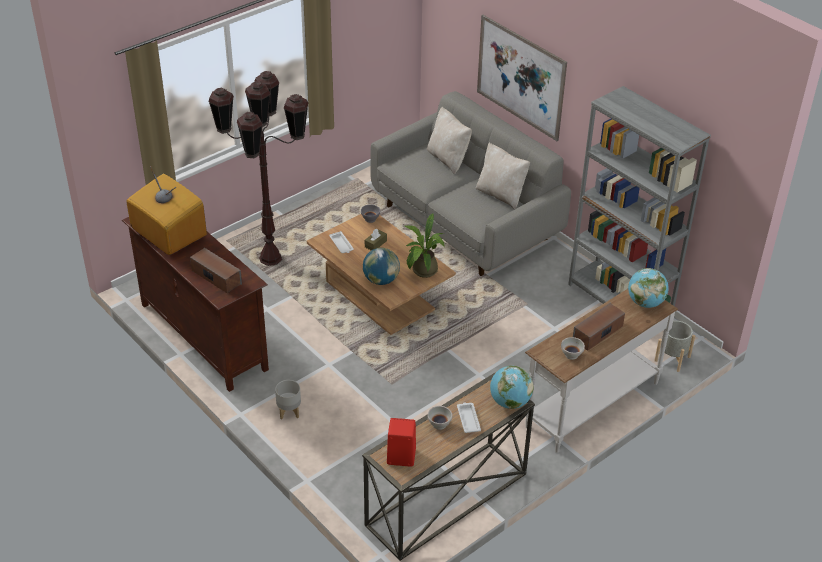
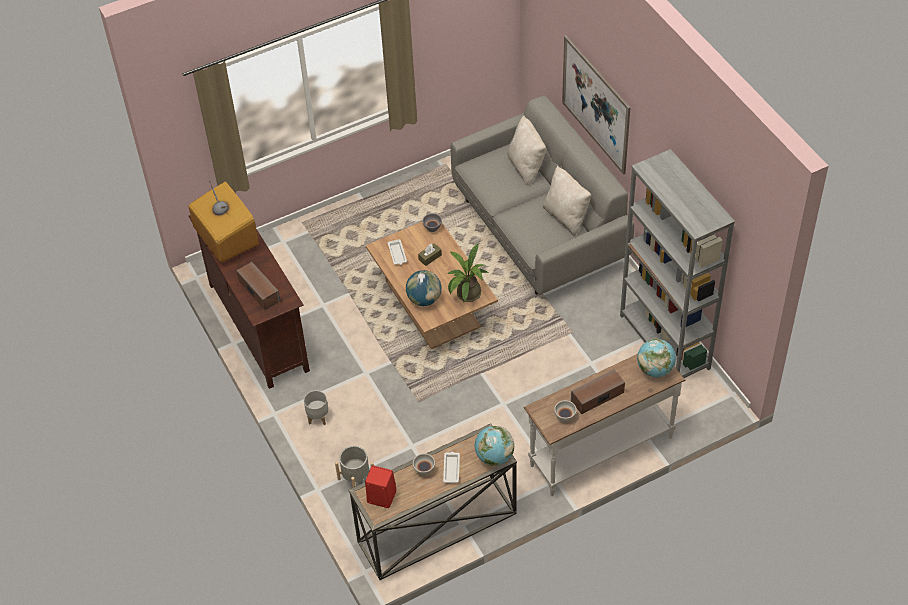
camera: 15 degrees right, 10 degrees up
(270, 258) = (338, 248): brown floor lamp -> none
(672, 358) = (696, 412): grey planter -> grey planter (356, 479)

